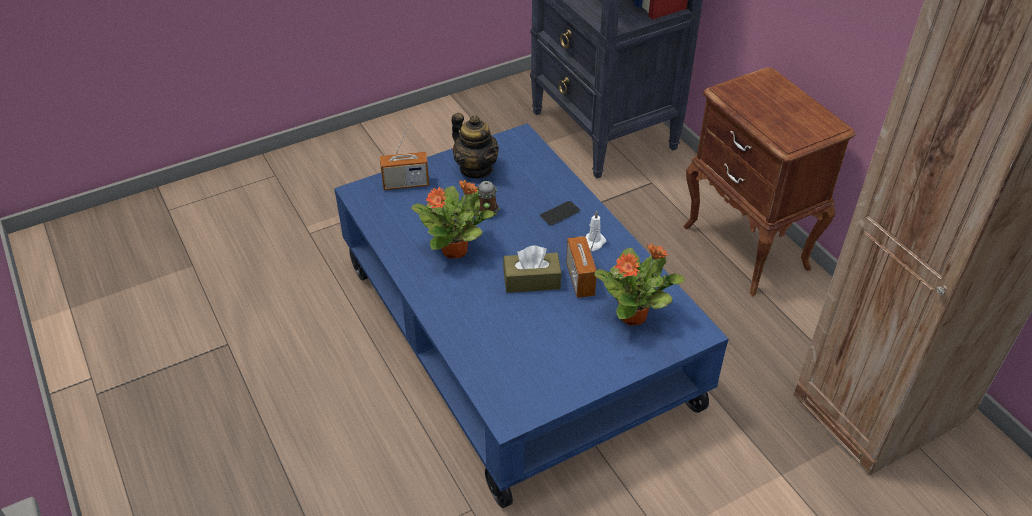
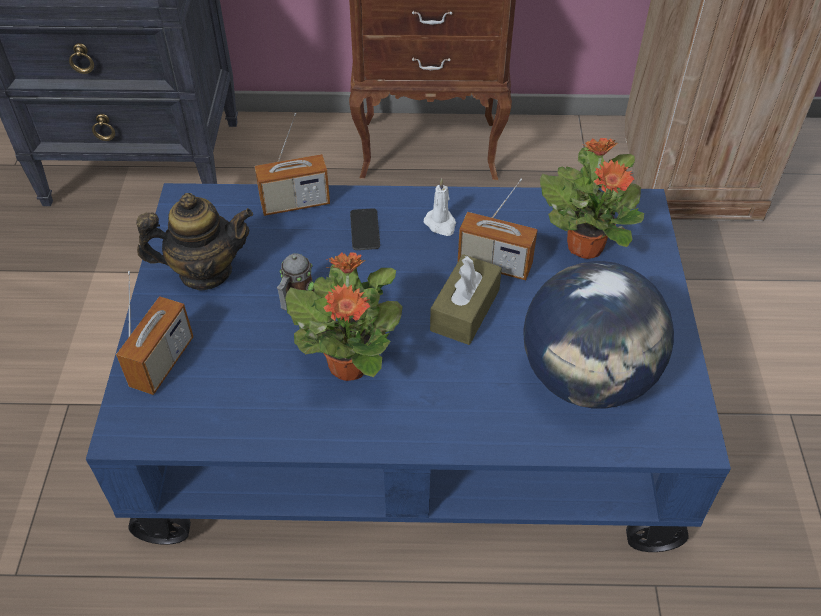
camera: 60 degrees left, 5 degrees up
(521, 354) = (587, 378): none -> globe
(556, 177) = (295, 203): none -> radio

